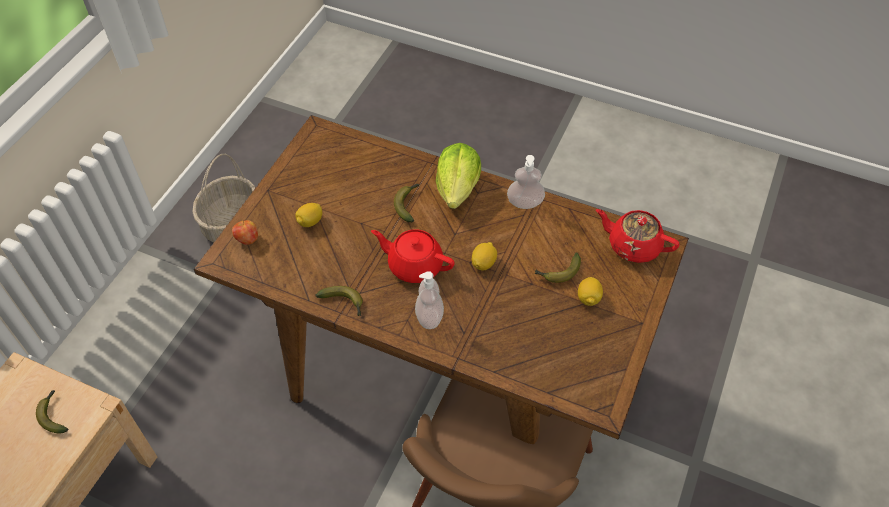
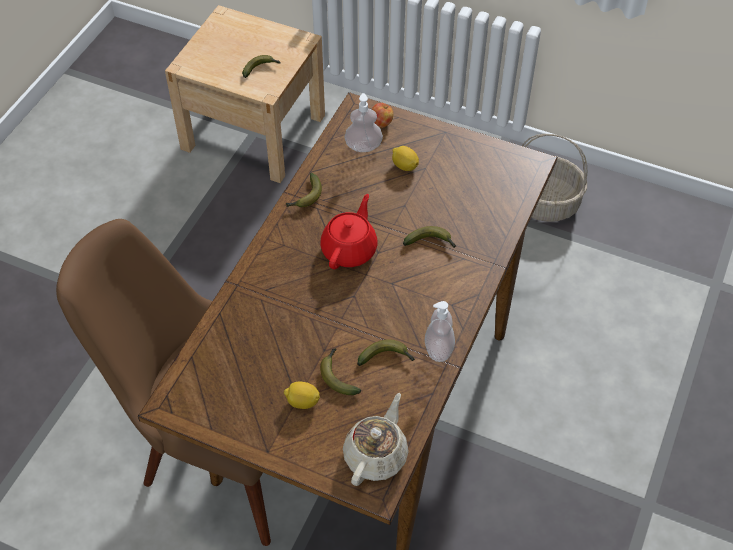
camera: 90 degrees right, 0 degrees up
(429, 317) = (286, 262): soap dispenser -> soap dispenser (363, 146)
(458, 189) = (456, 286): lettuce -> none
(483, 263) = (352, 308): lemon -> none
(536, 238) = (387, 357): none -> banana
(633, 246) = (376, 455): red teapot -> beige teapot

